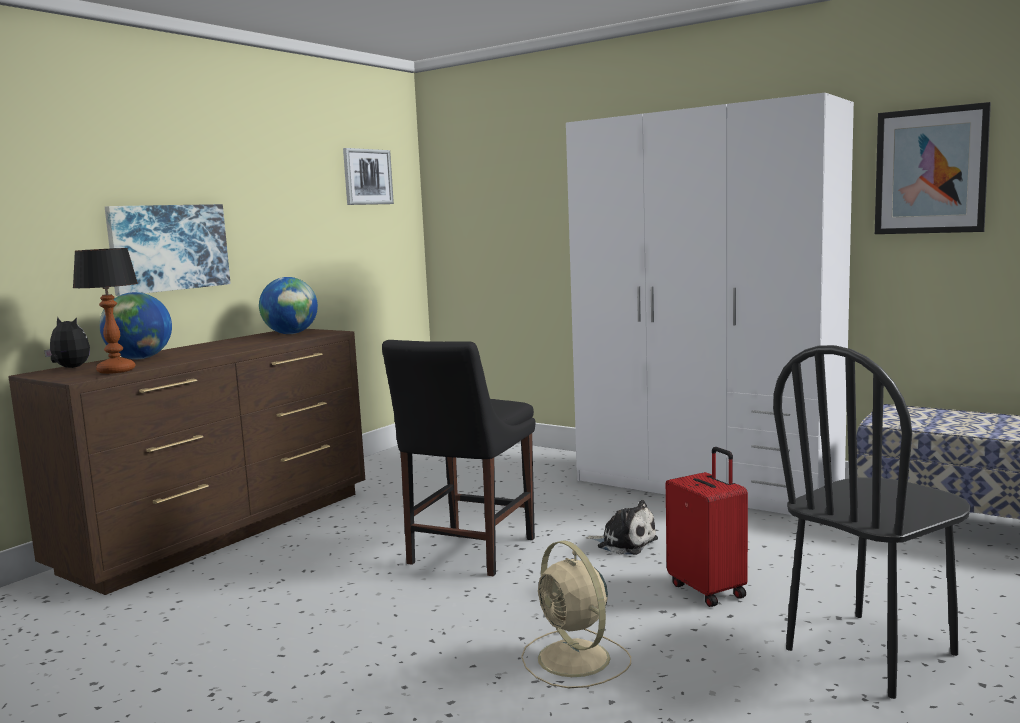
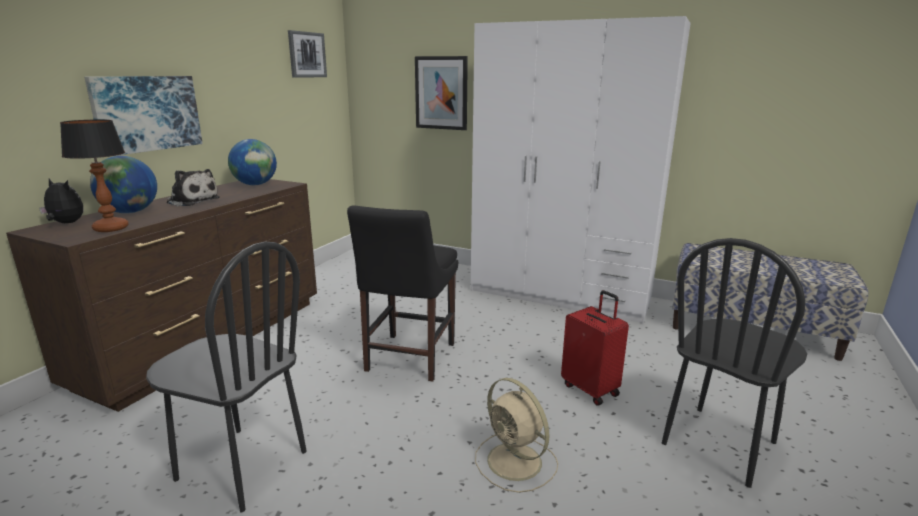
camera: 10 degrees left, 10 degrees up
(235, 649) = (241, 466): none -> black chair
(624, 543) = (519, 347): plush toy -> plush toy (192, 201)
(930, 171) = (740, 80): picture -> picture (441, 93)

